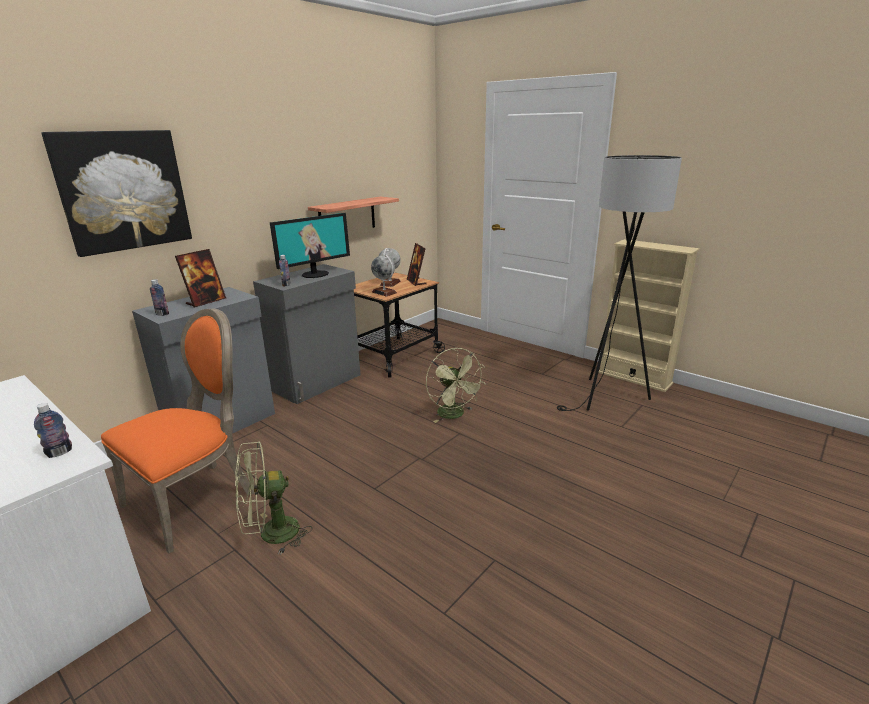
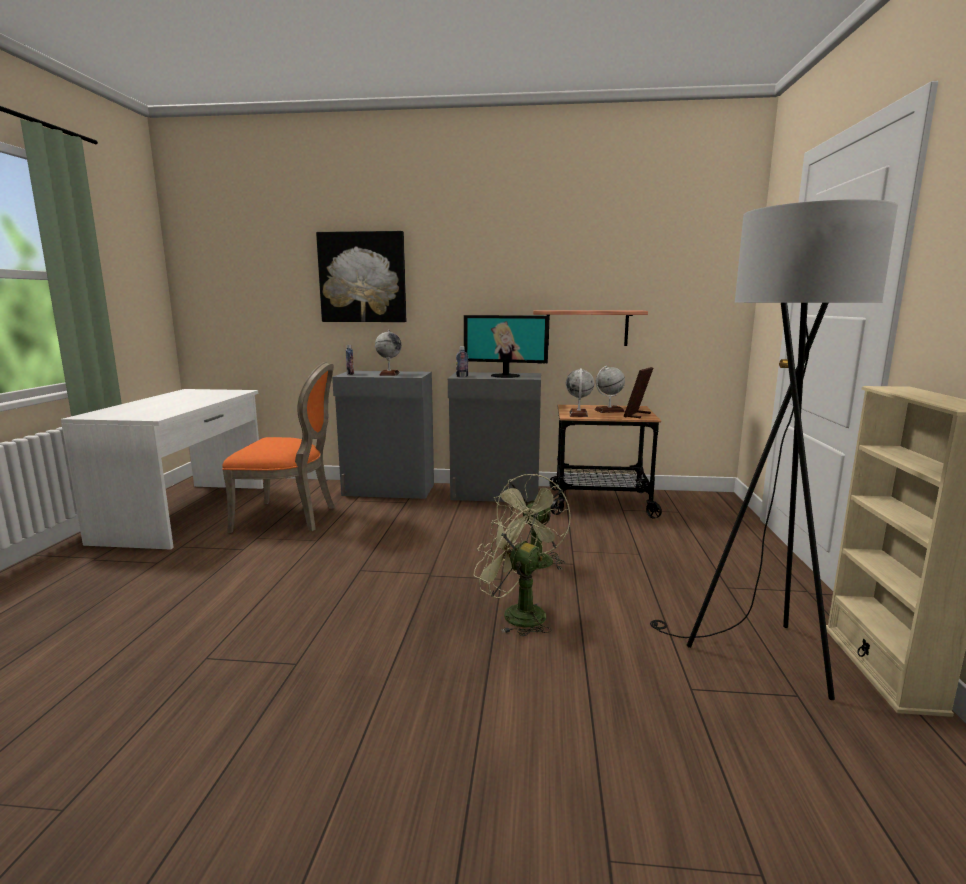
camera: 55 degrees right, 10 degrees down
(59, 452) = (163, 413): bottle -> none
(206, 301) = (389, 374): picture frame -> globe
(271, 534) = (267, 554): green fan -> green fan (514, 615)

